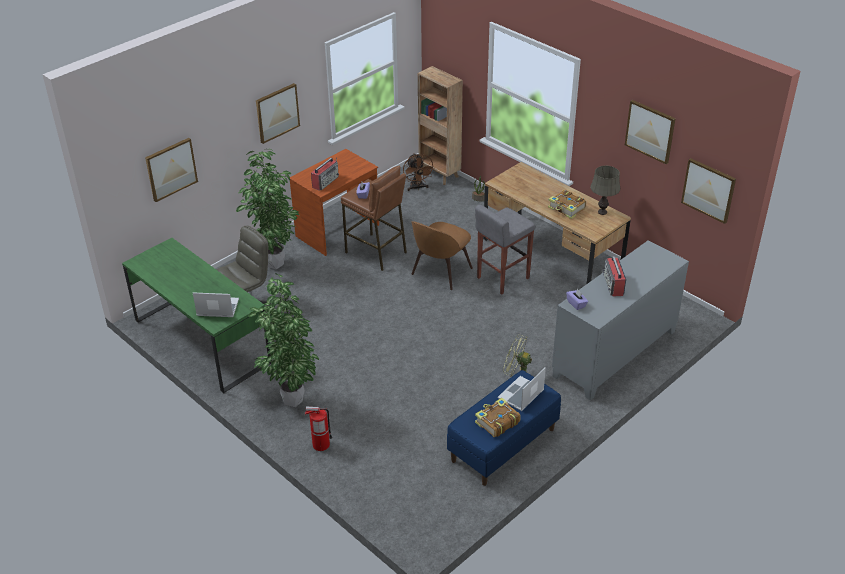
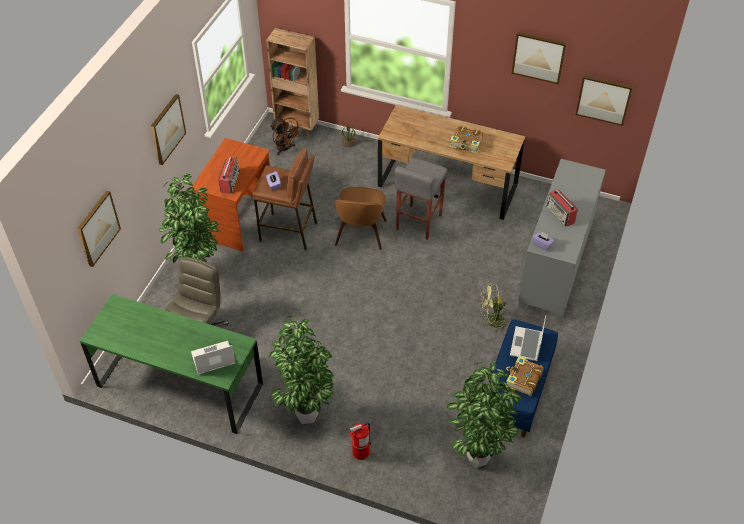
camera: 25 degrees left, 10 degrees up
(423, 489) = (476, 461): none -> potted plant
(602, 212) = (498, 138): grey table lamp -> none

